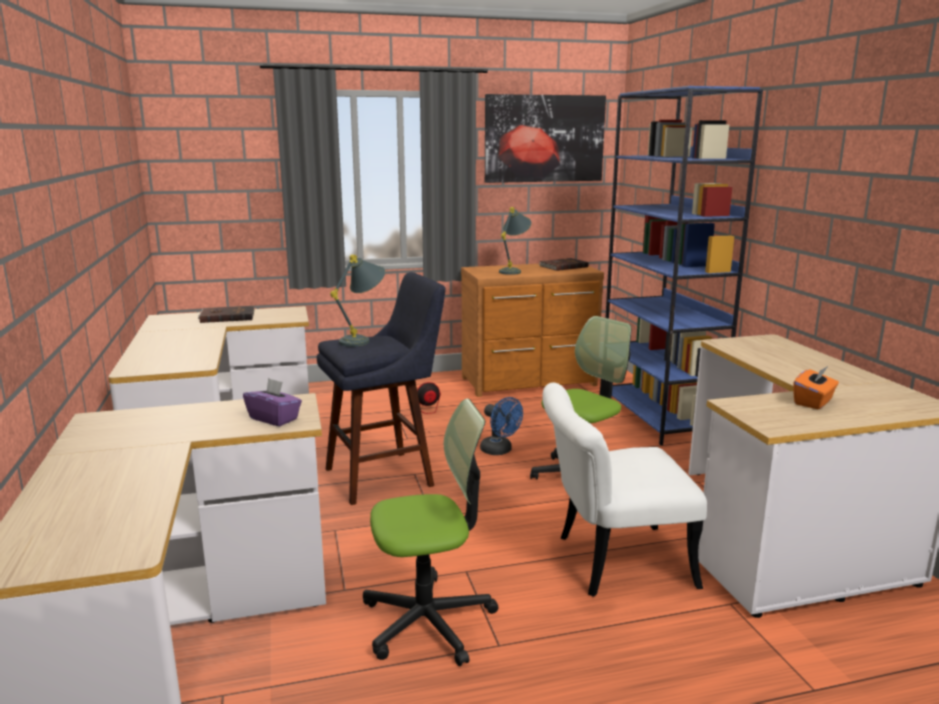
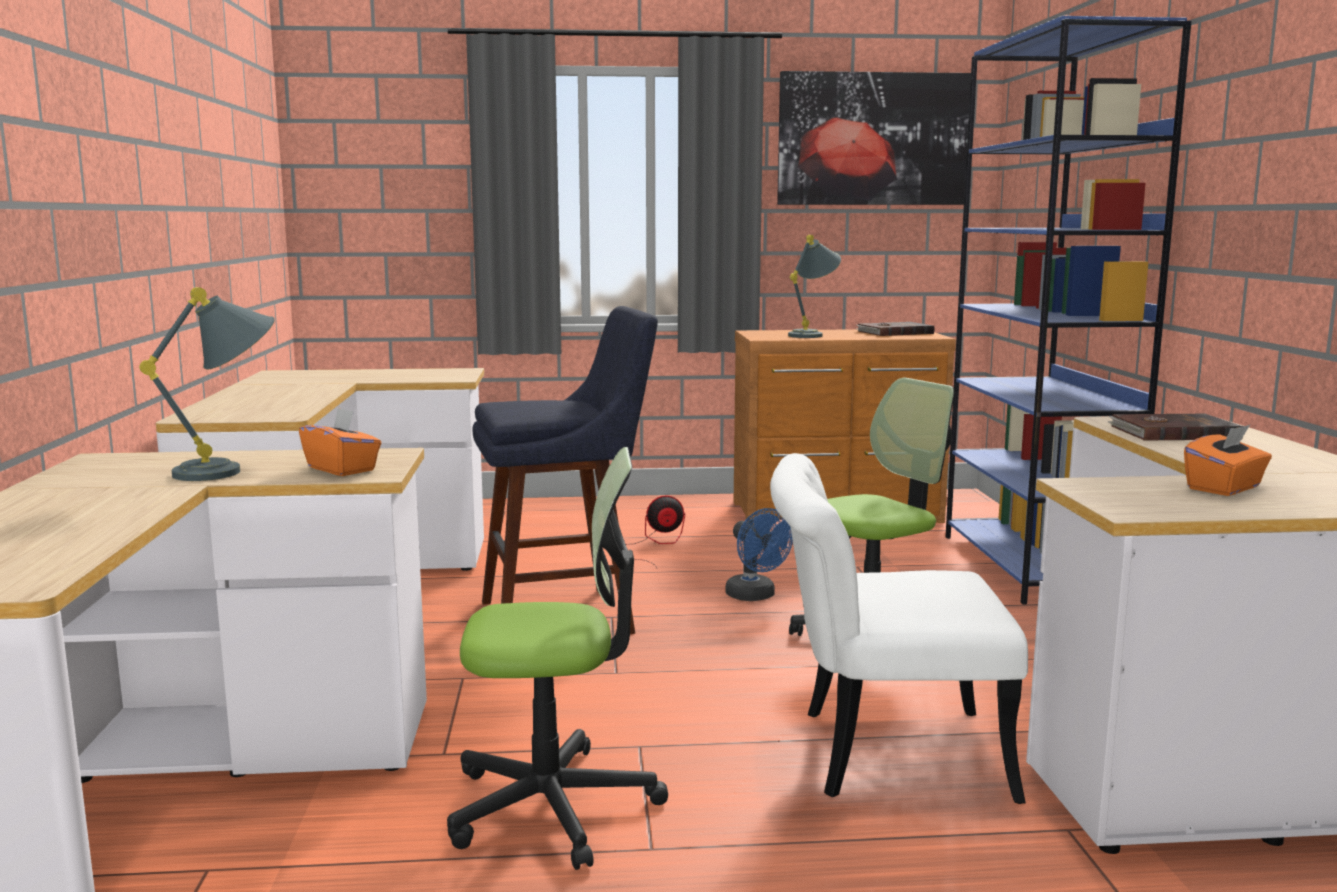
camera: 10 degrees right, 5 degrees down
(227, 317) = (365, 374): brown book -> brown book (1172, 432)
(274, 419) = (342, 469): purple tissue box -> orange tissue box
(363, 340) = (539, 401): grey table lamp -> grey table lamp (232, 470)

